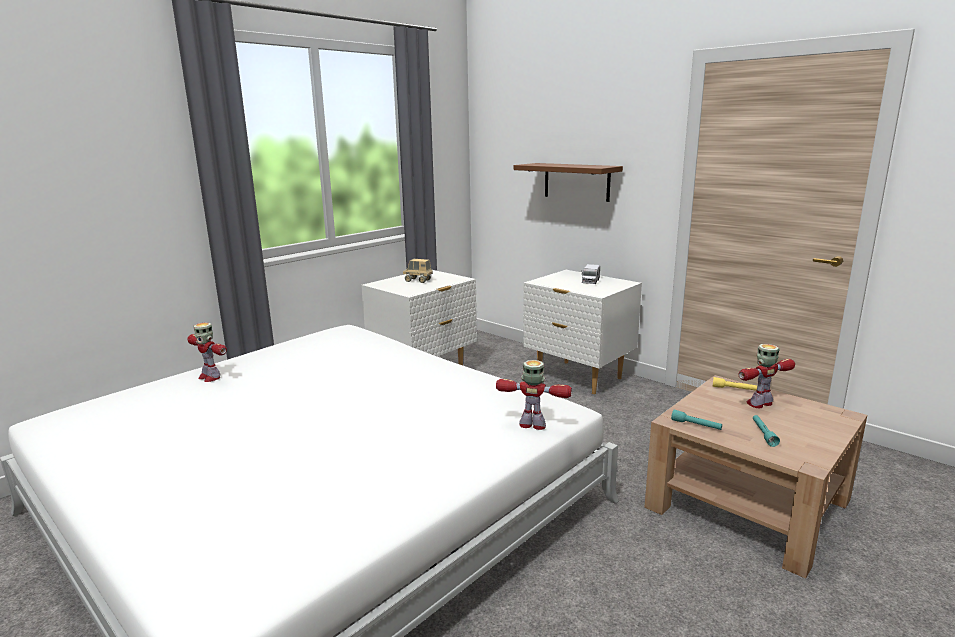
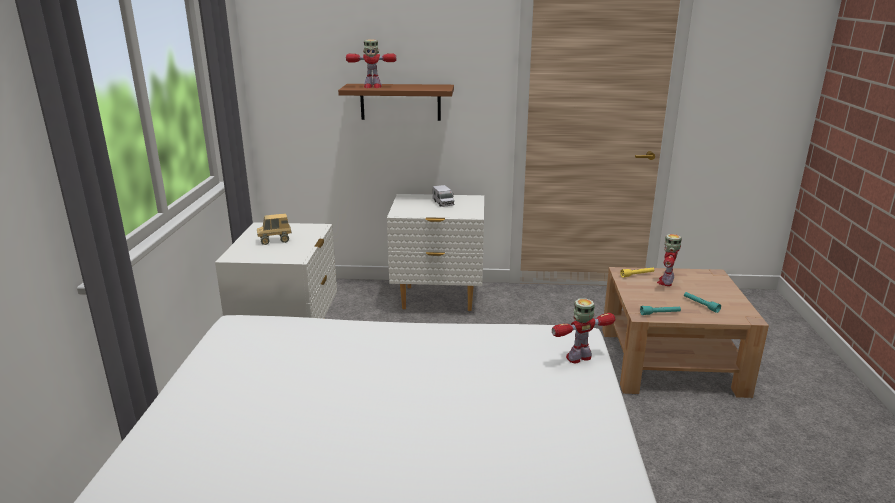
camera: 40 degrees left, 5 degrees up
(210, 377) = (175, 445): toy robot -> toy robot (372, 87)

